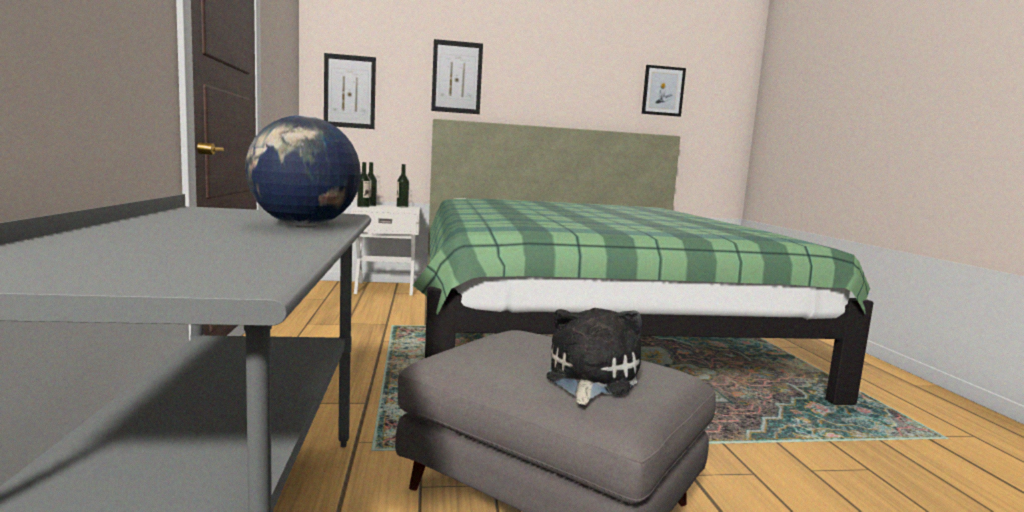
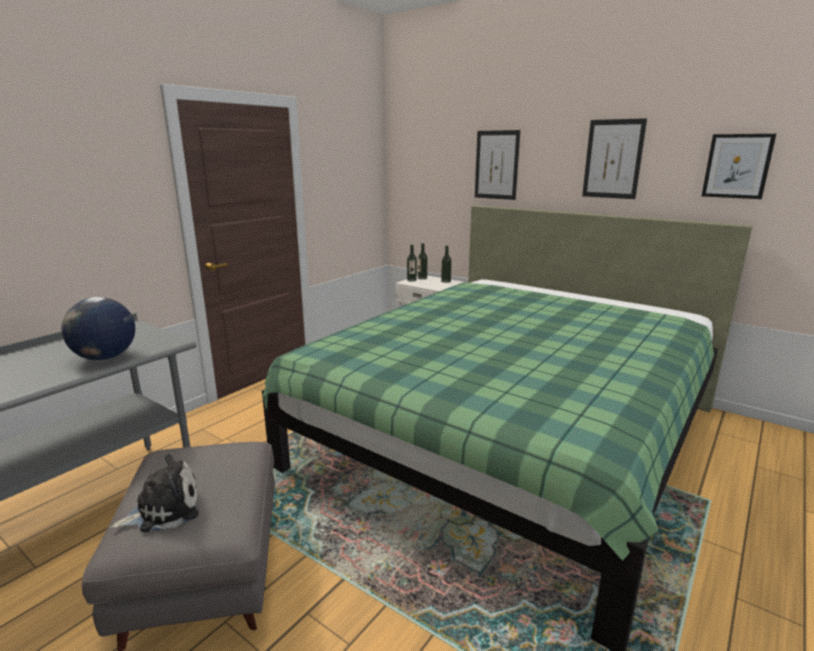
camera: 45 degrees right, 10 degrees up
(349, 91) = (416, 182): picture -> picture (613, 159)

